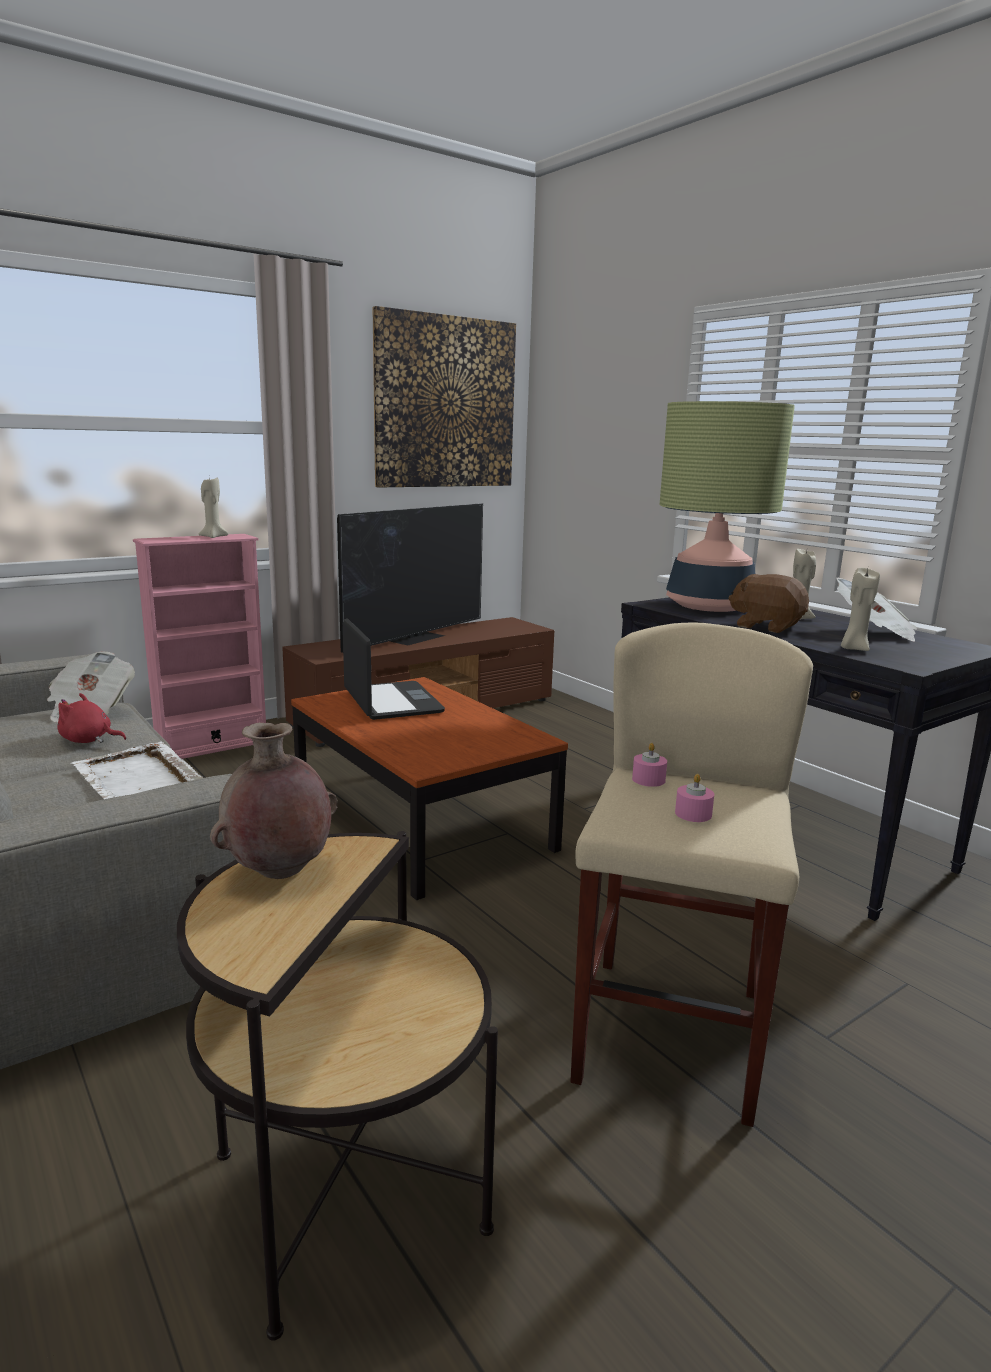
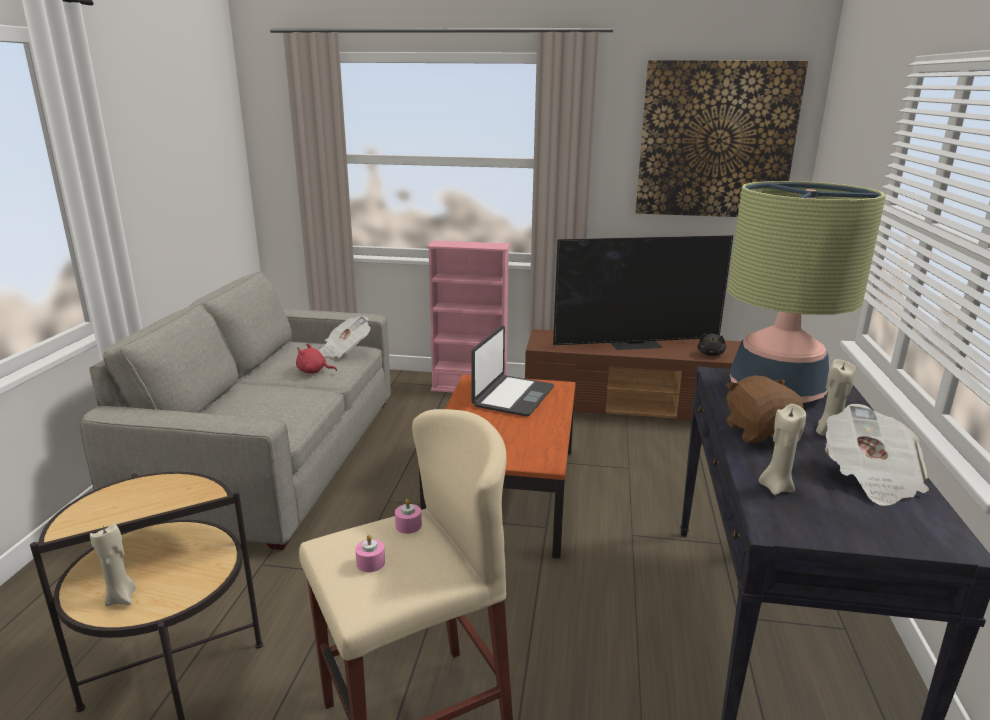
camera: 45 degrees right, 5 degrees up
(89, 740) = (313, 371): red plush toy -> red plush toy turned 45 degrees counterclockwise
(140, 781) = (286, 406): white tray -> none
(213, 537) = (479, 245): beige candle -> beige candle (121, 597)
(278, 871) = (157, 487): brown vase -> none
(493, 632) = (710, 354): none -> black plush toy

